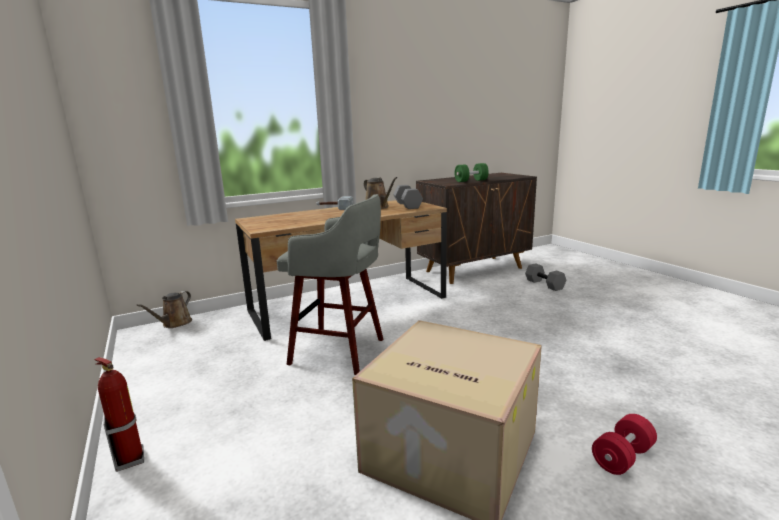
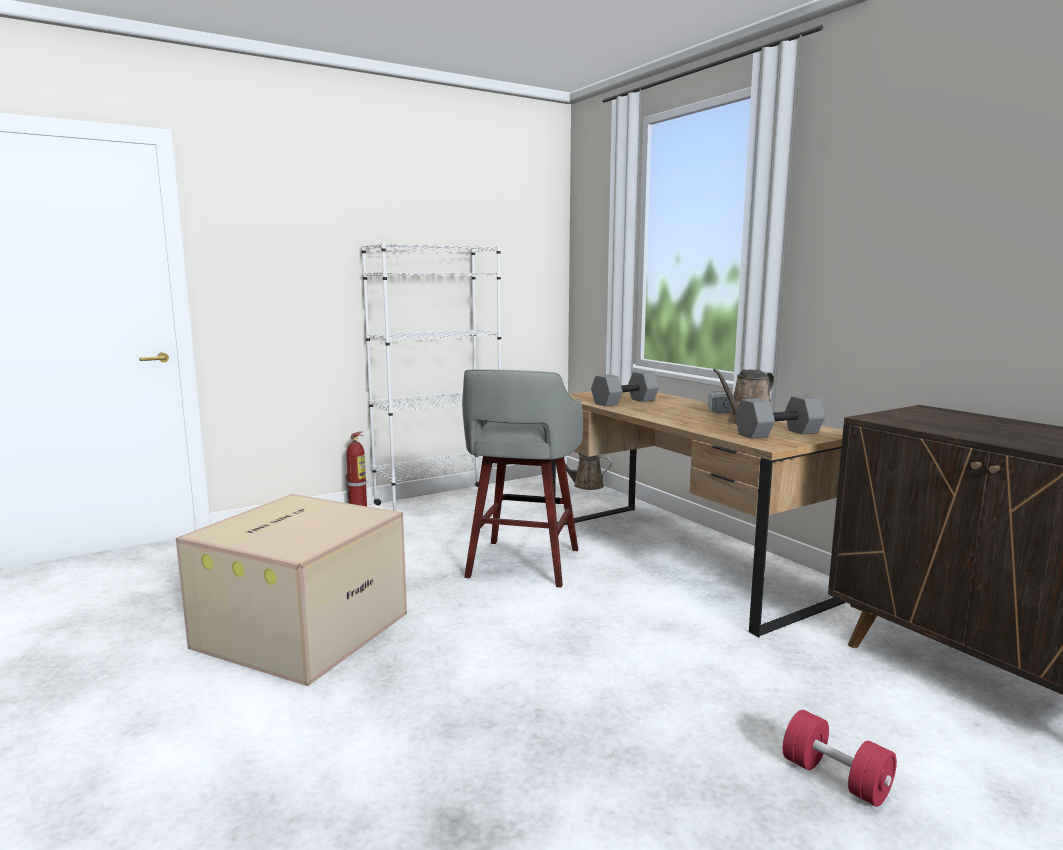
camera: 85 degrees right, 5 degrees down
(145, 398) = (439, 502): none -> white bookcase
(471, 181) = (959, 430): green dumbbell -> none
(543, 284) = (969, 796): grey dumbbell -> grey dumbbell (624, 402)
(622, 457) = (223, 748): red dumbbell -> red dumbbell (835, 778)

